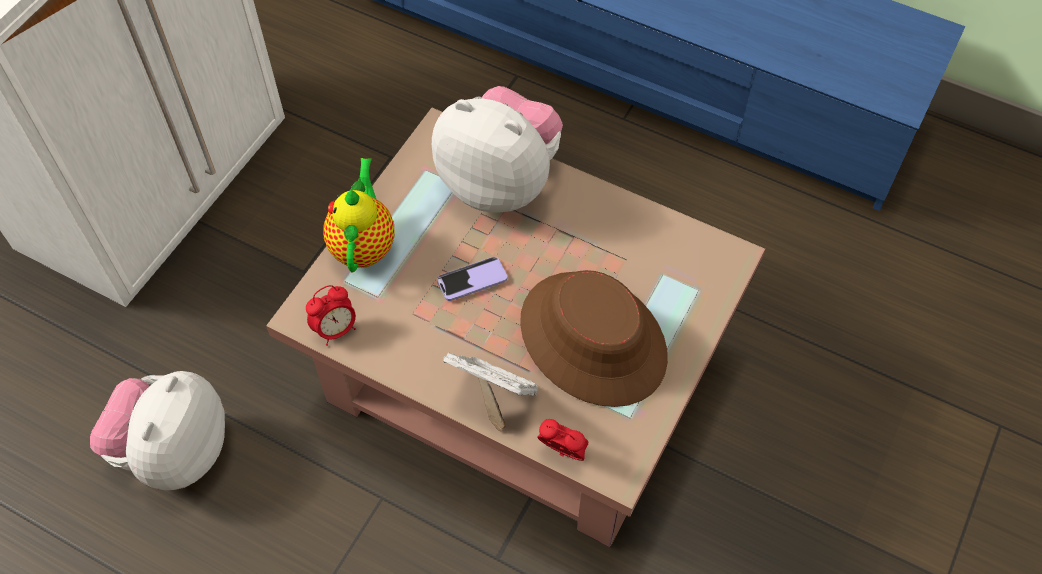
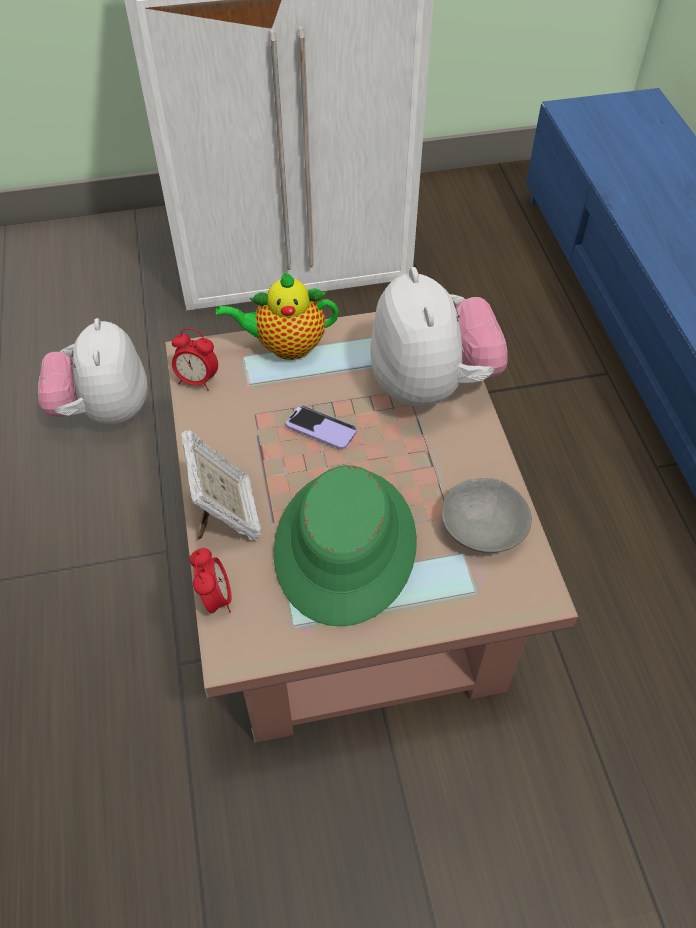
camera: 50 degrees right, 5 degrees down
(174, 451) = (104, 410): plush toy -> plush toy turned 75 degrees counterclockwise
(364, 245) = (285, 346): teapot -> teapot turned 150 degrees counterclockwise
(593, 339) = (346, 545): brown hat -> green hat
(652, 244) = (484, 525): none -> grey bowl

